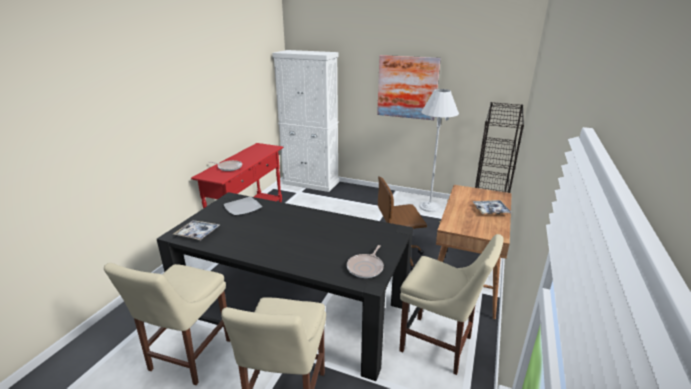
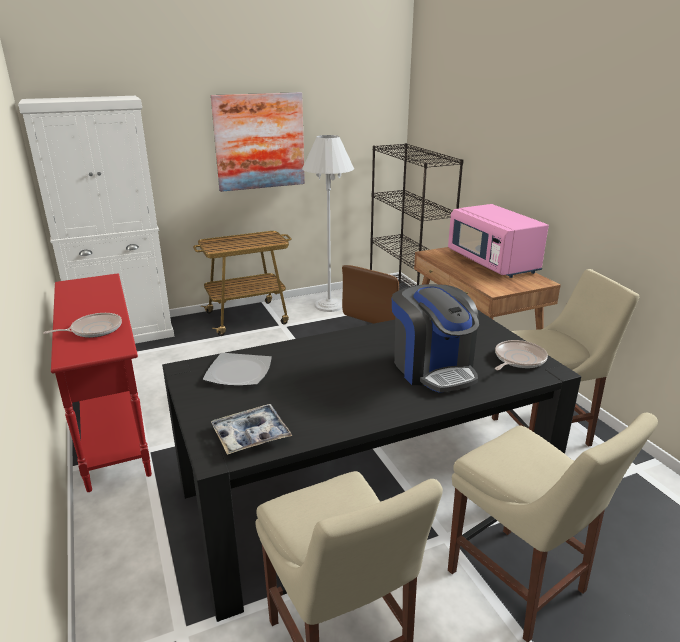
camera: 45 degrees left, 0 degrees up
(315, 247) = (433, 368): none -> coffee machine
(366, 267) = (518, 359): frying pan -> frying pan turned 120 degrees counterclockwise
(375, 196) = (248, 318): none -> cart
(490, 210) = (493, 263): tray -> pink microwave

